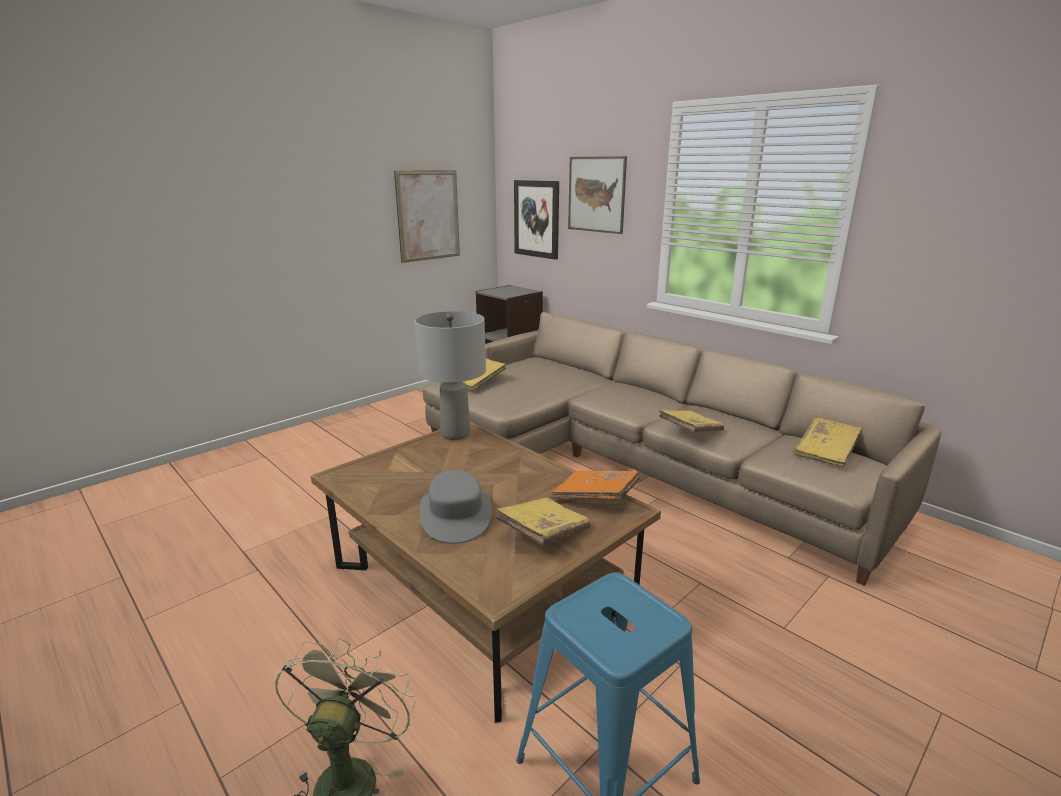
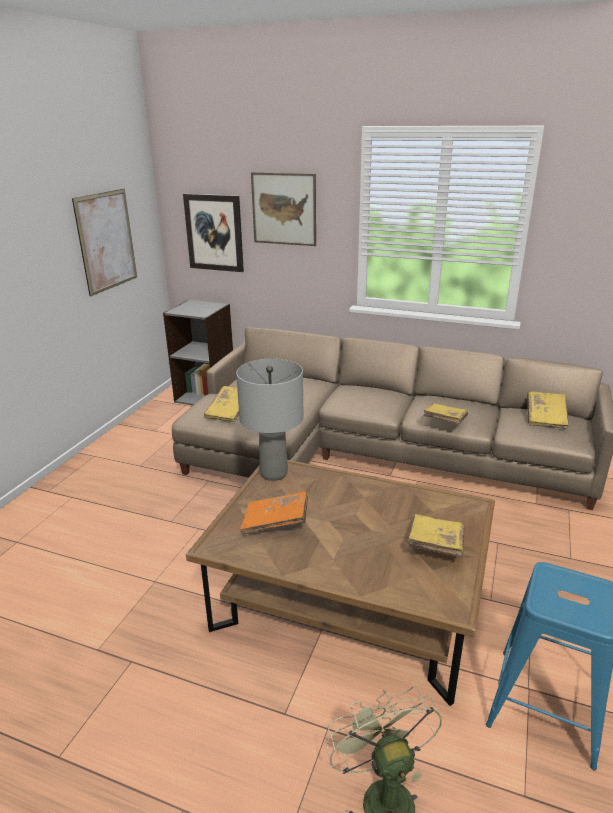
camera: 25 degrees left, 5 degrees up
(456, 514) = (355, 551): grey hat -> none
(596, 497) = (442, 502): orange book -> orange book (276, 522)

